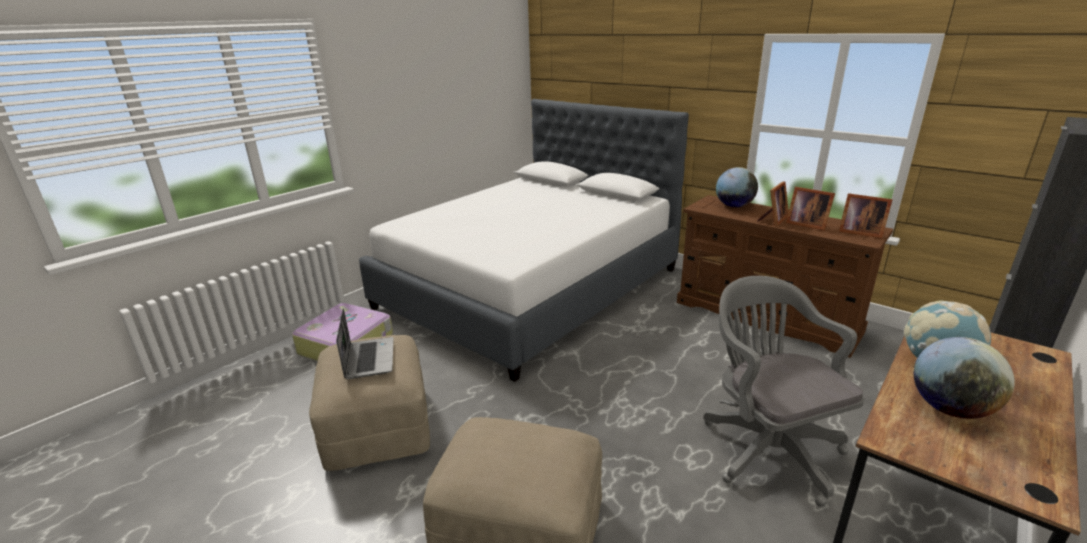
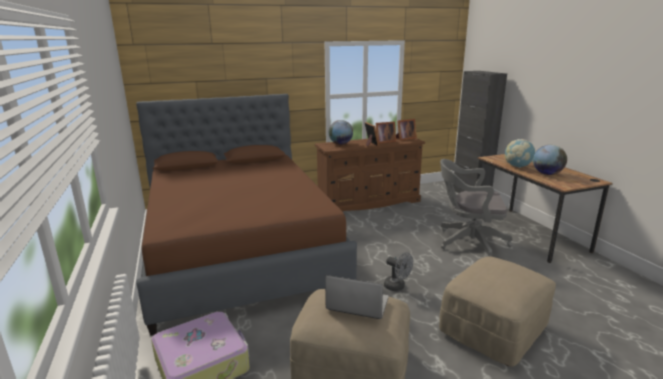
camera: 60 degrees left, 5 degrees down
(531, 288) = (240, 250): white bed -> brown bed
(553, 411) = (397, 287): none -> grey fan

